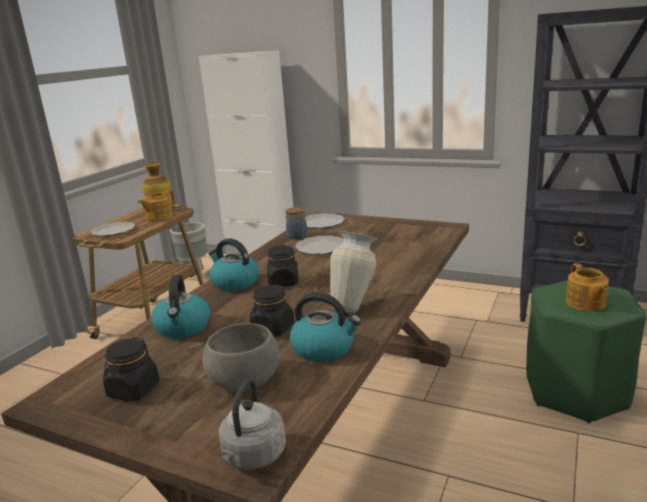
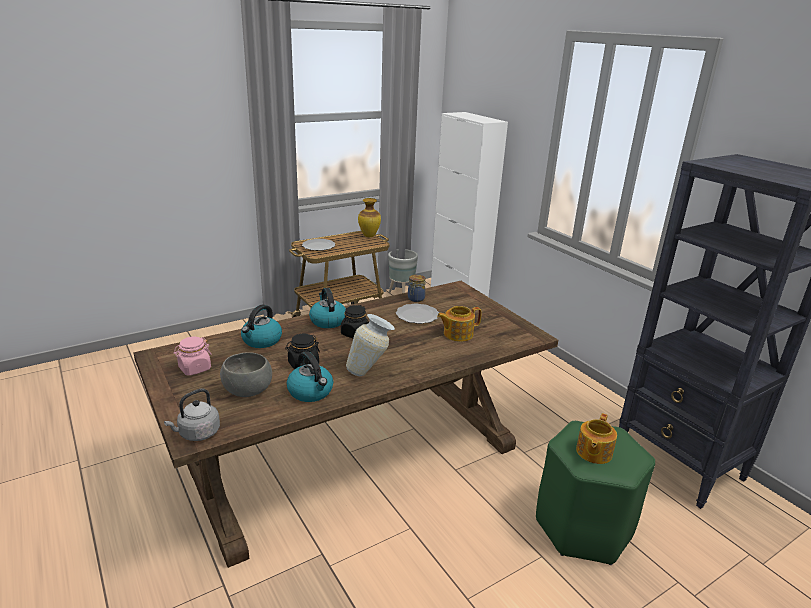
camera: 30 degrees right, 5 degrees up
(133, 390) = (194, 368): black jar -> pink jar
(159, 217) = (359, 244): teapot -> teapot (457, 334)
(322, 223) = (450, 293): plate -> none

